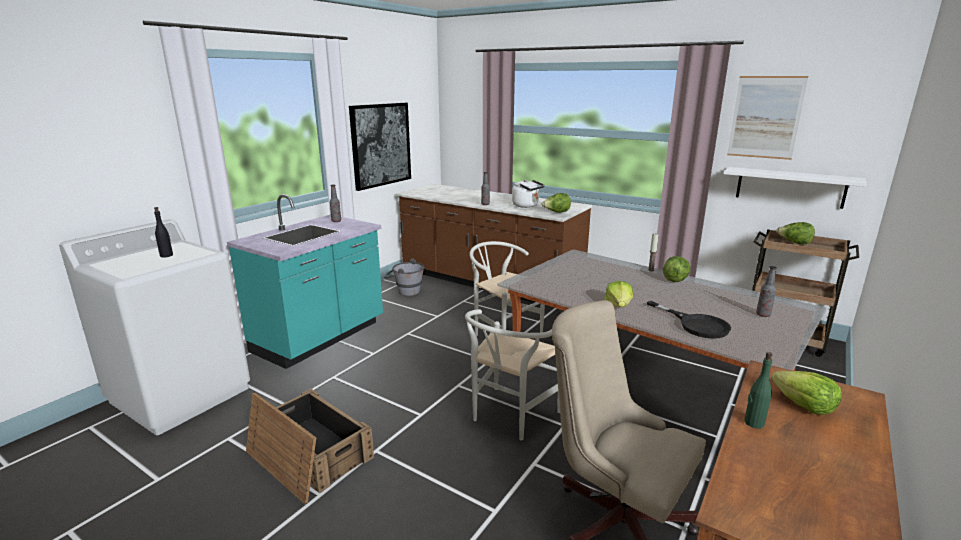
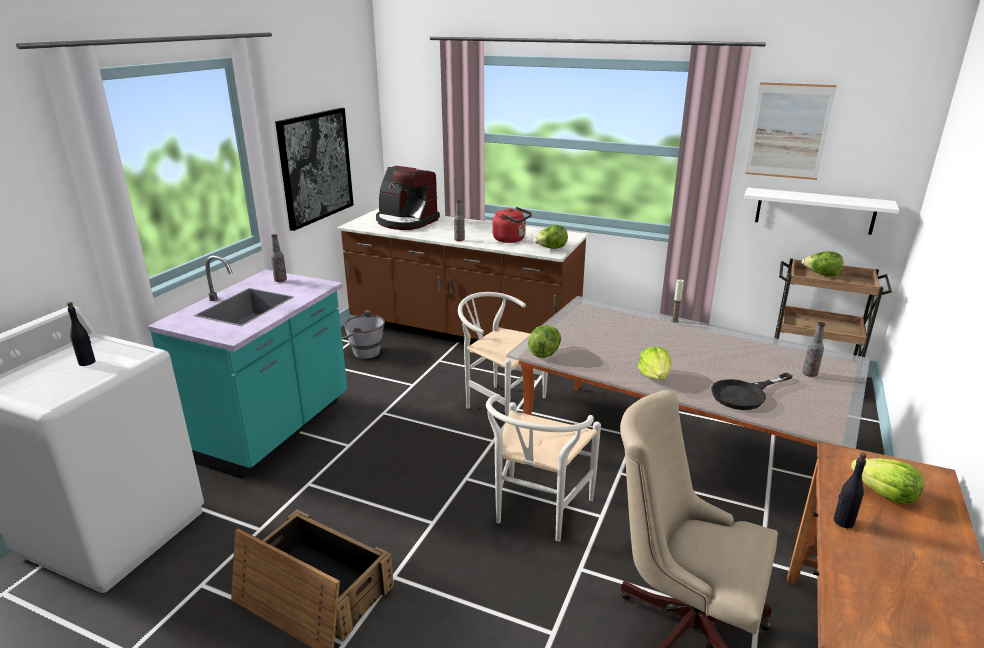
camera: 10 degrees left, 5 degrees up
(449, 192) = (406, 221): none -> coffee machine
(527, 206) = (511, 239): white kettle -> red kettle
(675, 279) = (705, 332): lettuce -> lettuce (544, 353)
(696, 324) = (745, 394): black frying pan -> black frying pan turned 105 degrees clockwise
(753, 423) = (843, 522): green bottle -> black bottle

